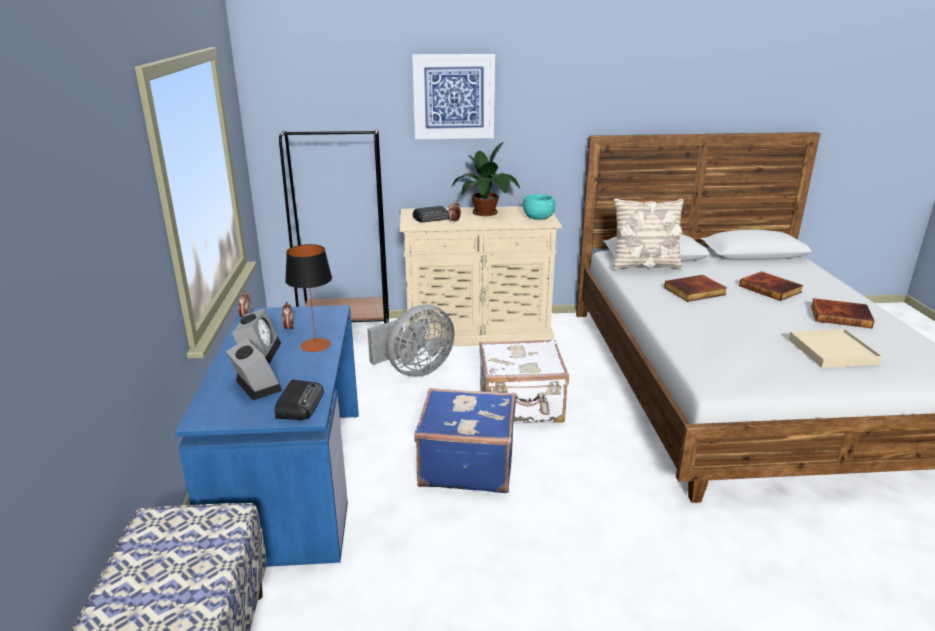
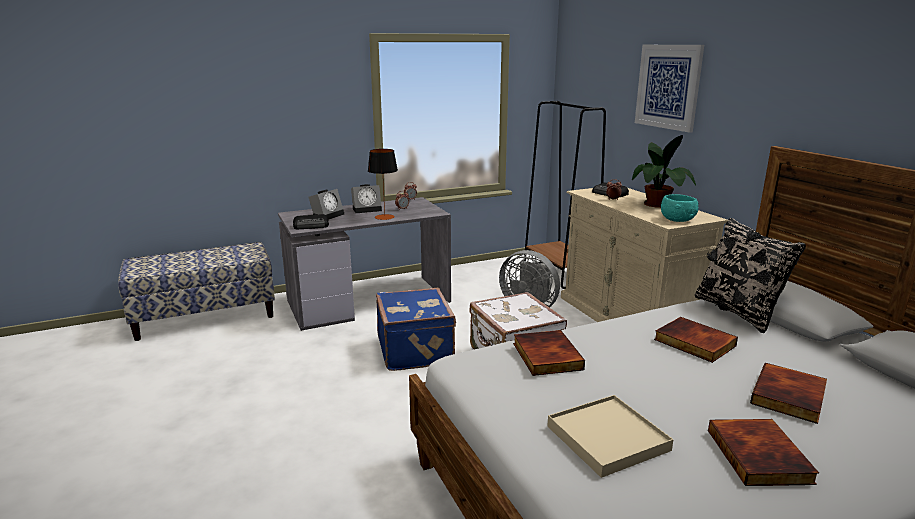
camera: 70 degrees right, 5 degrees down
(292, 479) = (369, 300): blue desk -> grey desk
(645, 266) = (736, 312): beige pillow -> black pillow
(716, 344) = (545, 356): none -> book

